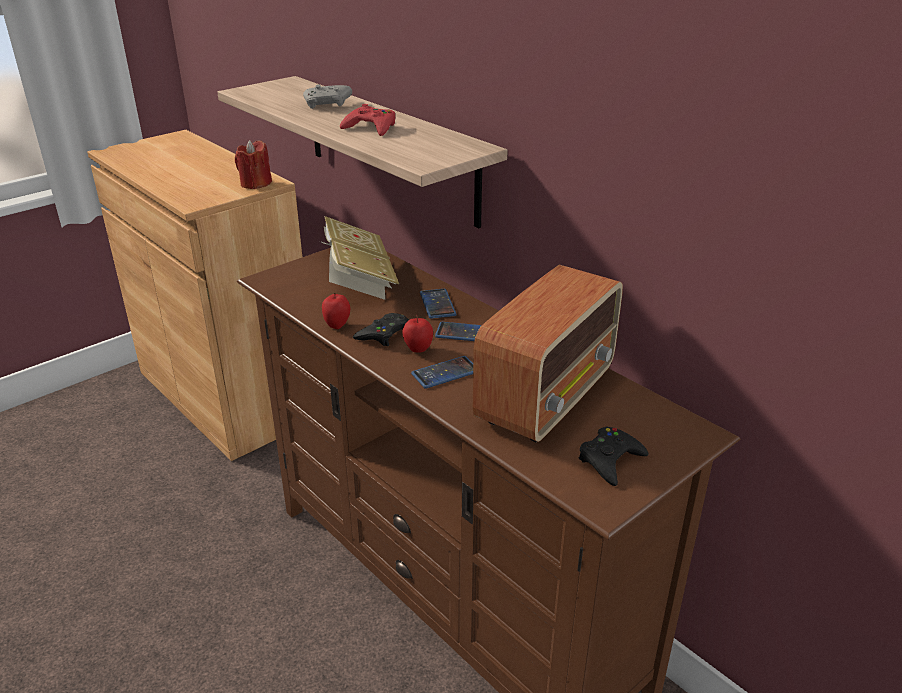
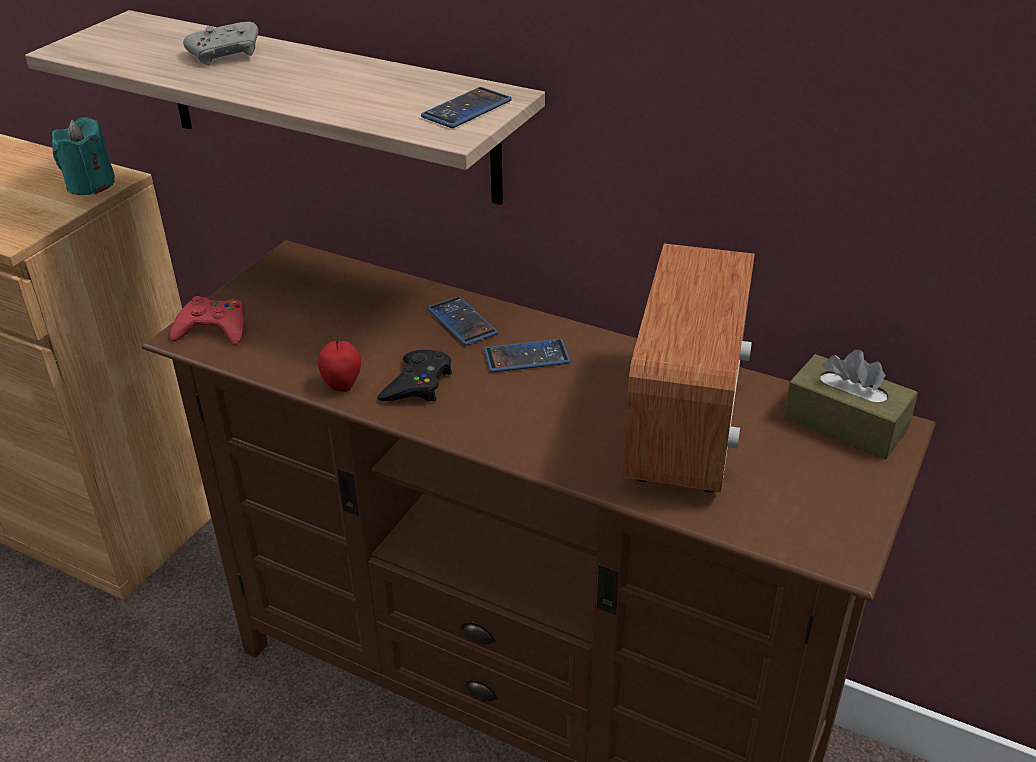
camera: 20 degrees left, 5 degrees up
(255, 184) = (90, 185): red candle -> turquoise candle
(358, 280) = (327, 308): book -> none
(371, 127) = (325, 85): red game controller -> red game controller (213, 329)
(418, 350) = (479, 397): apple -> none
(445, 373) = (536, 422): phone -> phone (466, 109)
(610, 460) = (814, 493): black game controller -> none
(665, 422) = (845, 424): none -> brown tissue box

